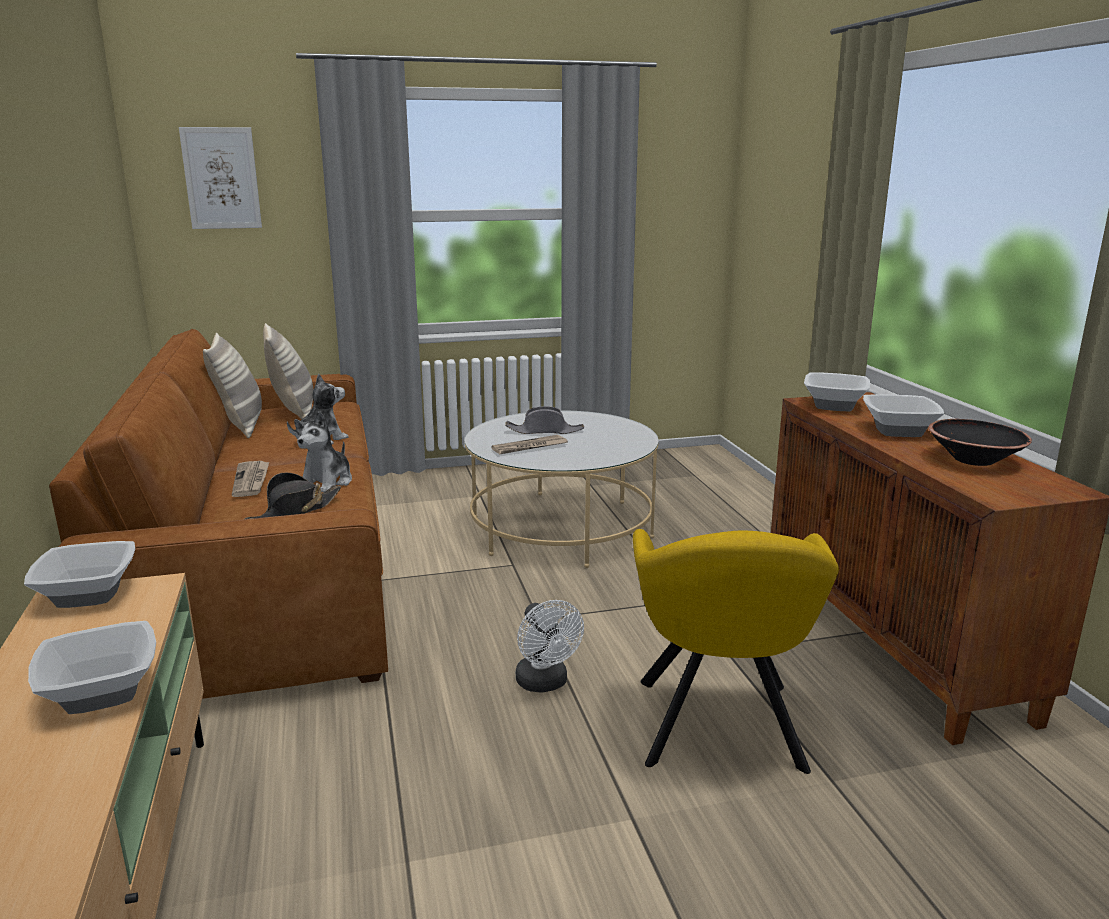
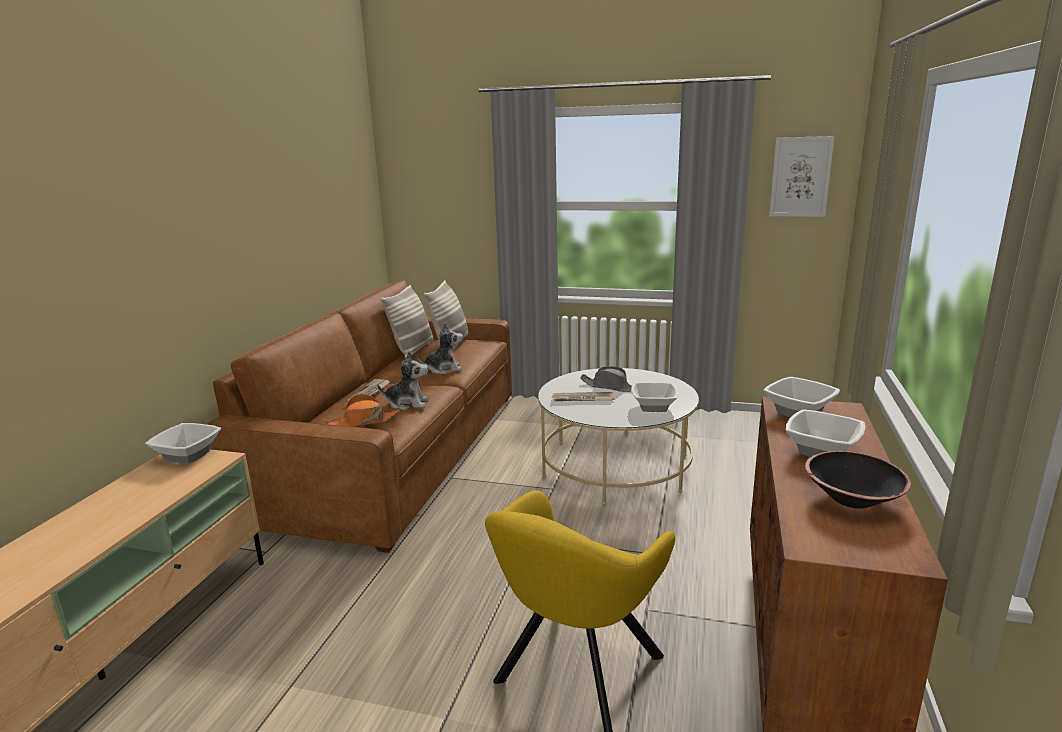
camera: 30 degrees right, 0 degrees up
(101, 691) = (121, 519): bowl -> bowl (653, 406)
(221, 178) = (433, 177): picture -> picture (800, 177)
(295, 511) = (364, 421): black hat -> orange hat
(327, 483) = (407, 404): plush toy -> plush toy turned 135 degrees counterclockwise
(545, 683) = (486, 590): white fan -> none

